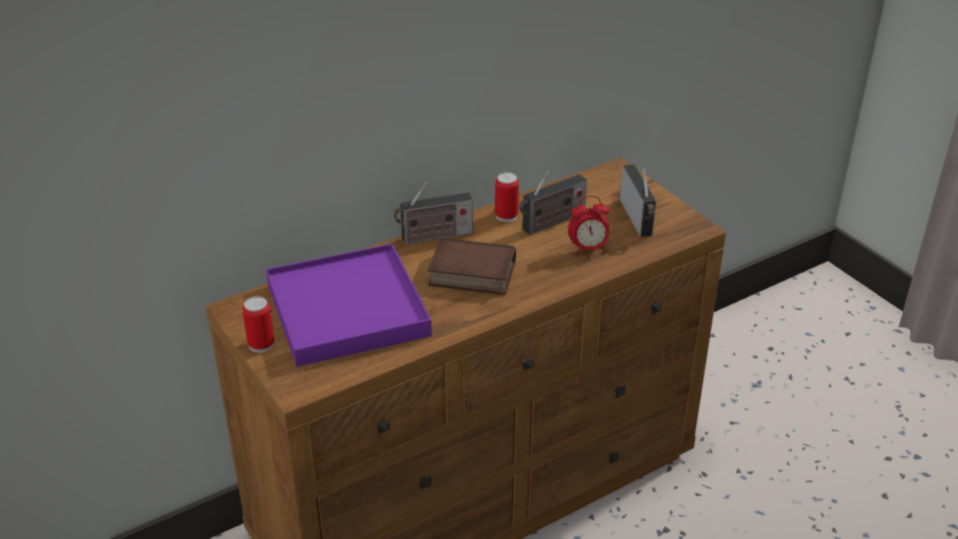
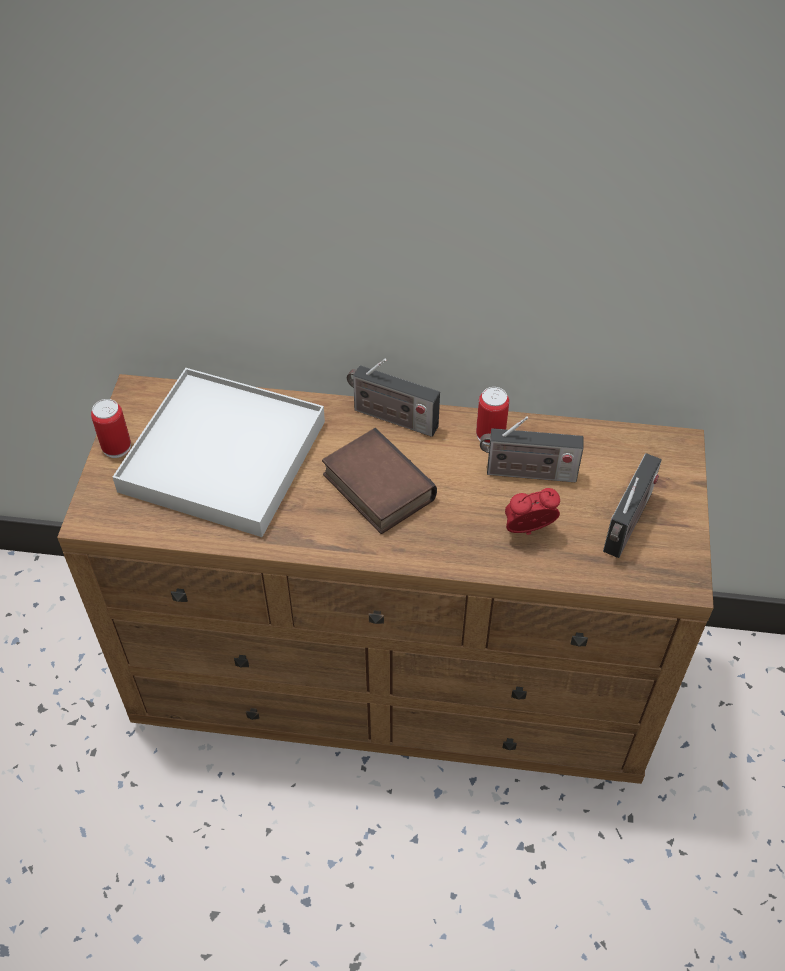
camera: 40 degrees right, 15 degrees up
(348, 310) = (223, 457): purple tray -> white tray
(588, 249) = (528, 531): alarm clock -> alarm clock turned 135 degrees clockwise

